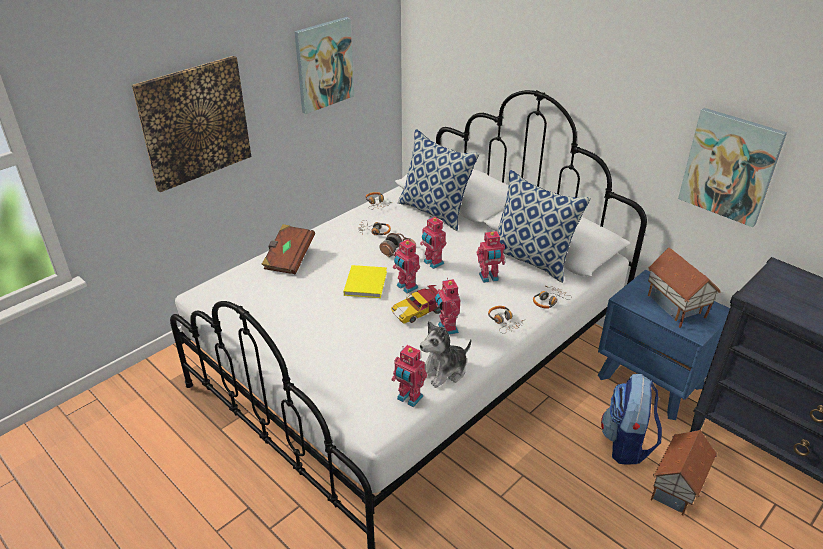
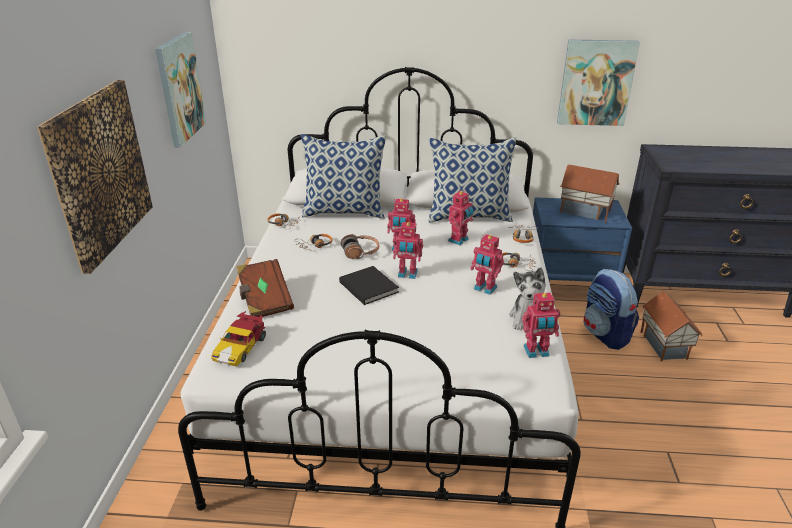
camera: 40 degrees left, 5 degrees down
(366, 282) = (367, 286): yellow book -> black book
(418, 311) = (445, 287): toy car -> toy car (241, 348)

